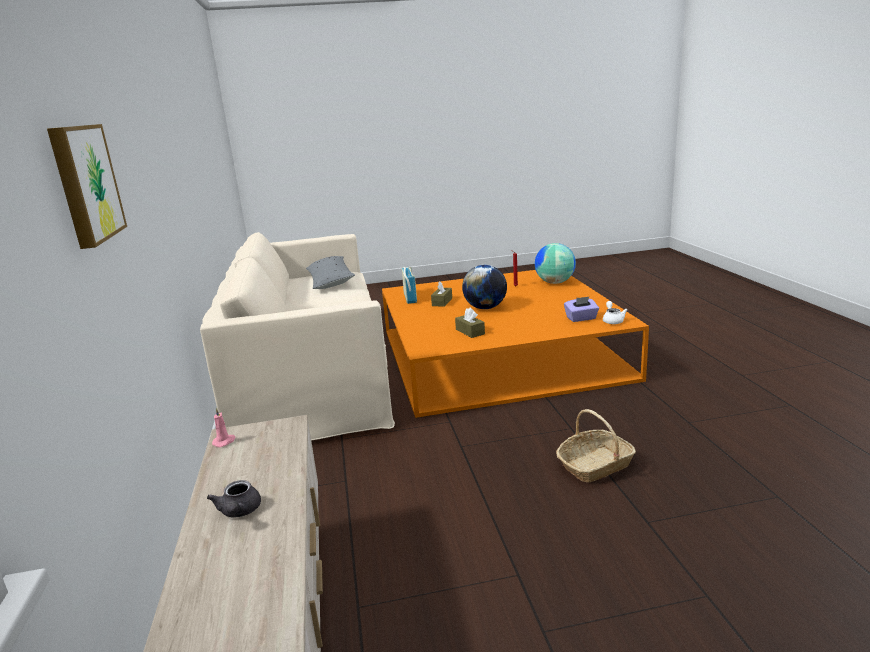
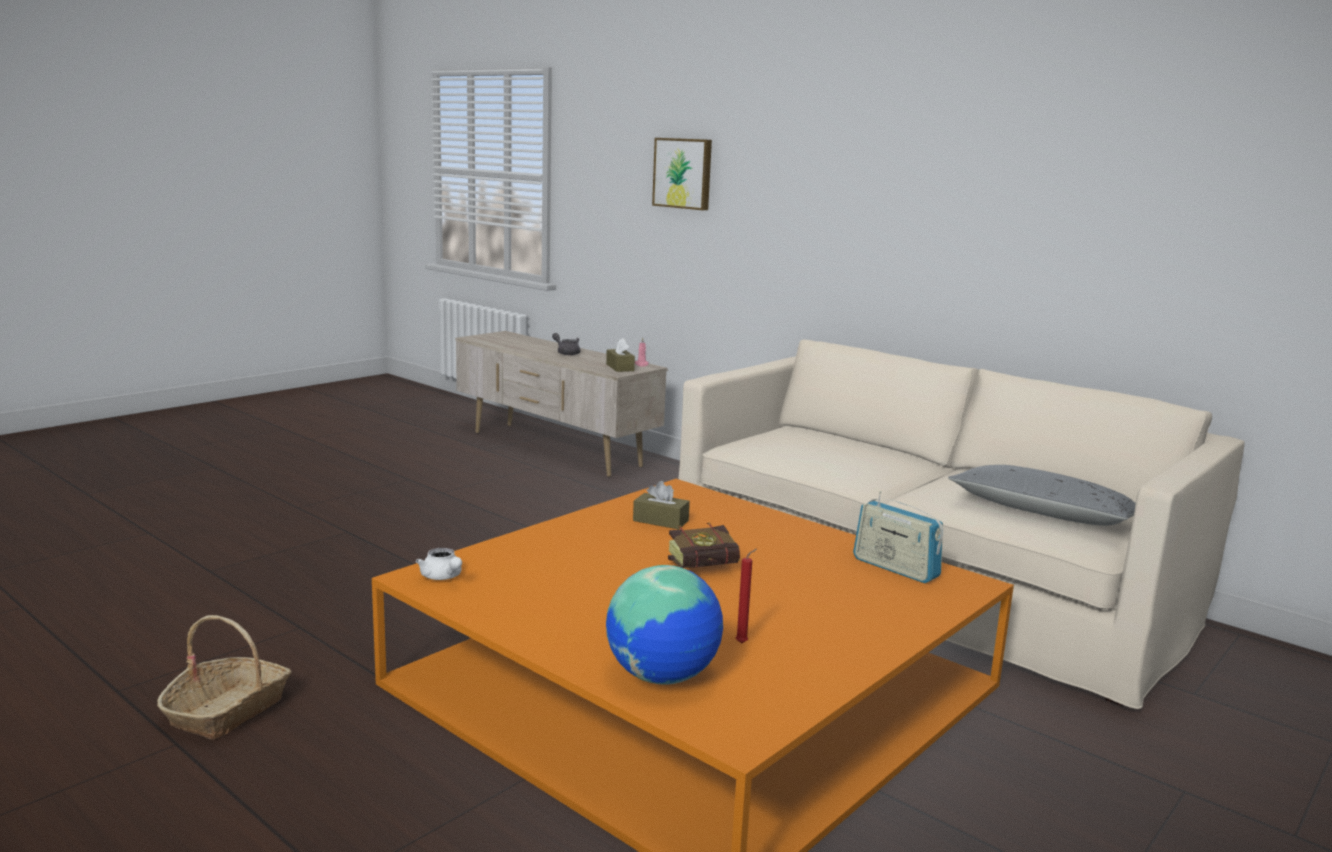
camera: 140 degrees right, 5 degrees down
(442, 302) = (814, 568): brown tissue box -> brown tissue box (620, 367)
(485, 308) = (709, 568): globe -> book
(581, 318) = (504, 573): purple tissue box -> none
(595, 465) = (413, 559): basket -> basket (228, 710)

